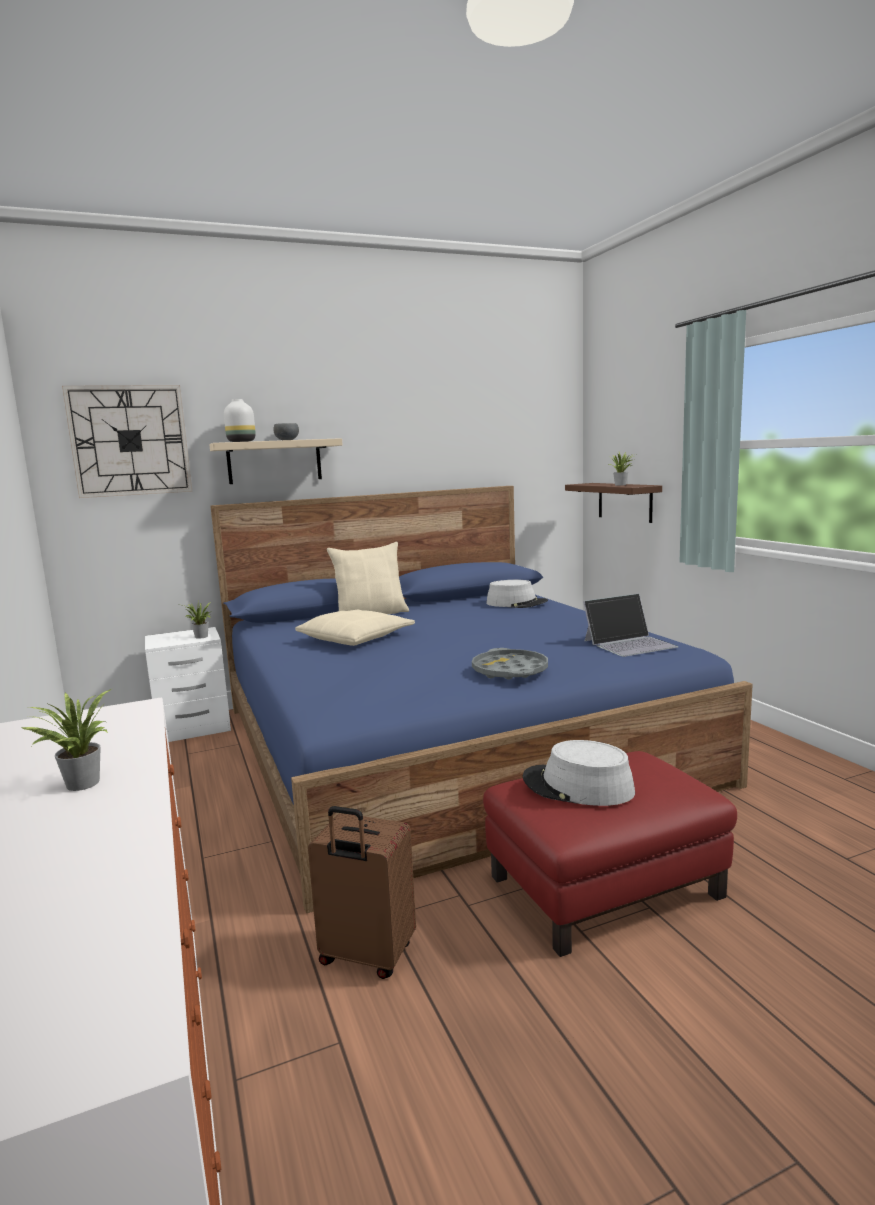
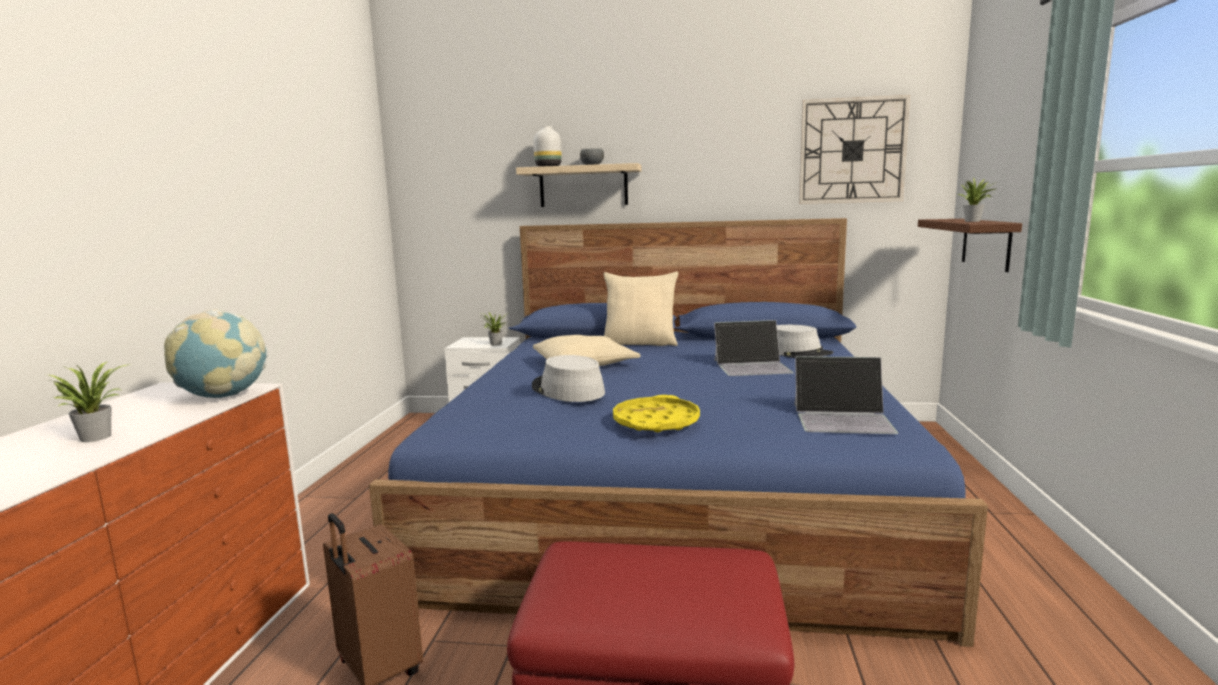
camera: 30 degrees right, 0 degrees up
(126, 720) = (223, 396): none -> globe
(130, 441) = (461, 166): wall clock -> wall clock (852, 151)
(502, 618) = (752, 366): none -> laptop
(510, 671) = (656, 422): grey tray -> yellow tray
(577, 786) = (615, 569): grey hat -> grey hat (567, 390)

